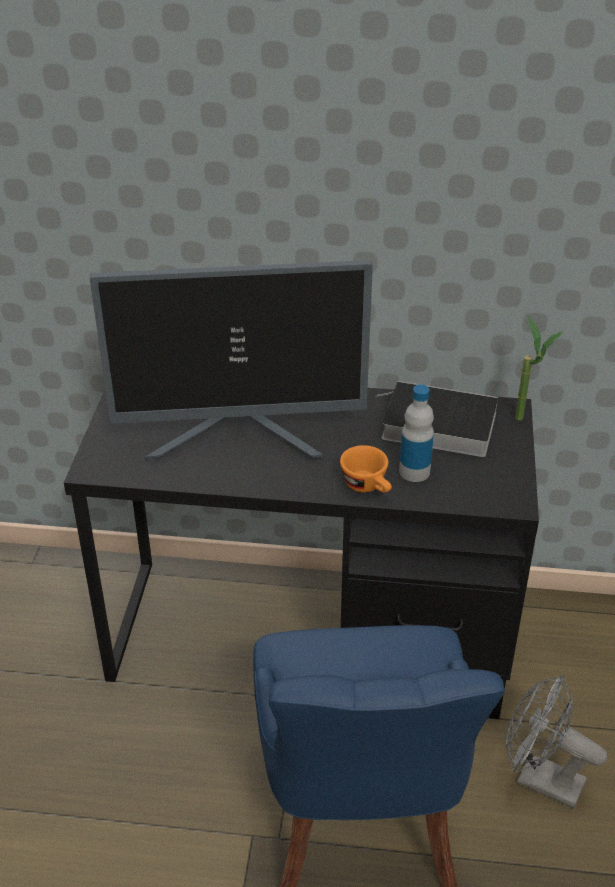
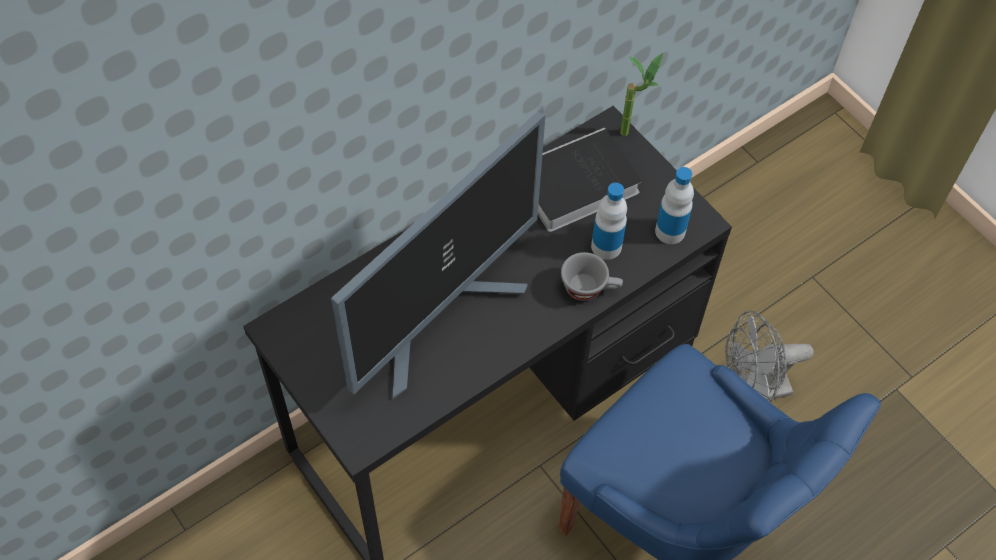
camera: 45 degrees left, 20 degrees up
(368, 487) = (590, 288): orange cup -> grey cup
(479, 492) = (670, 231): none -> bottle

